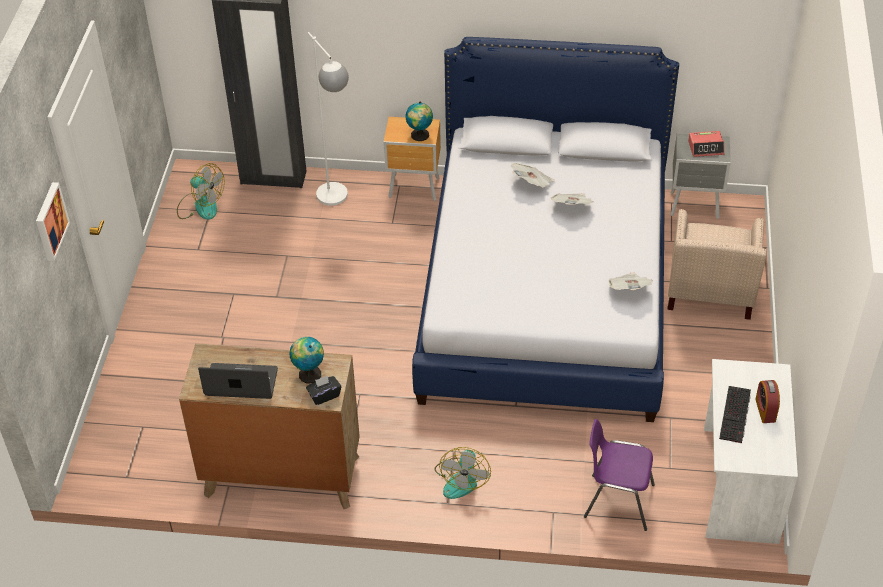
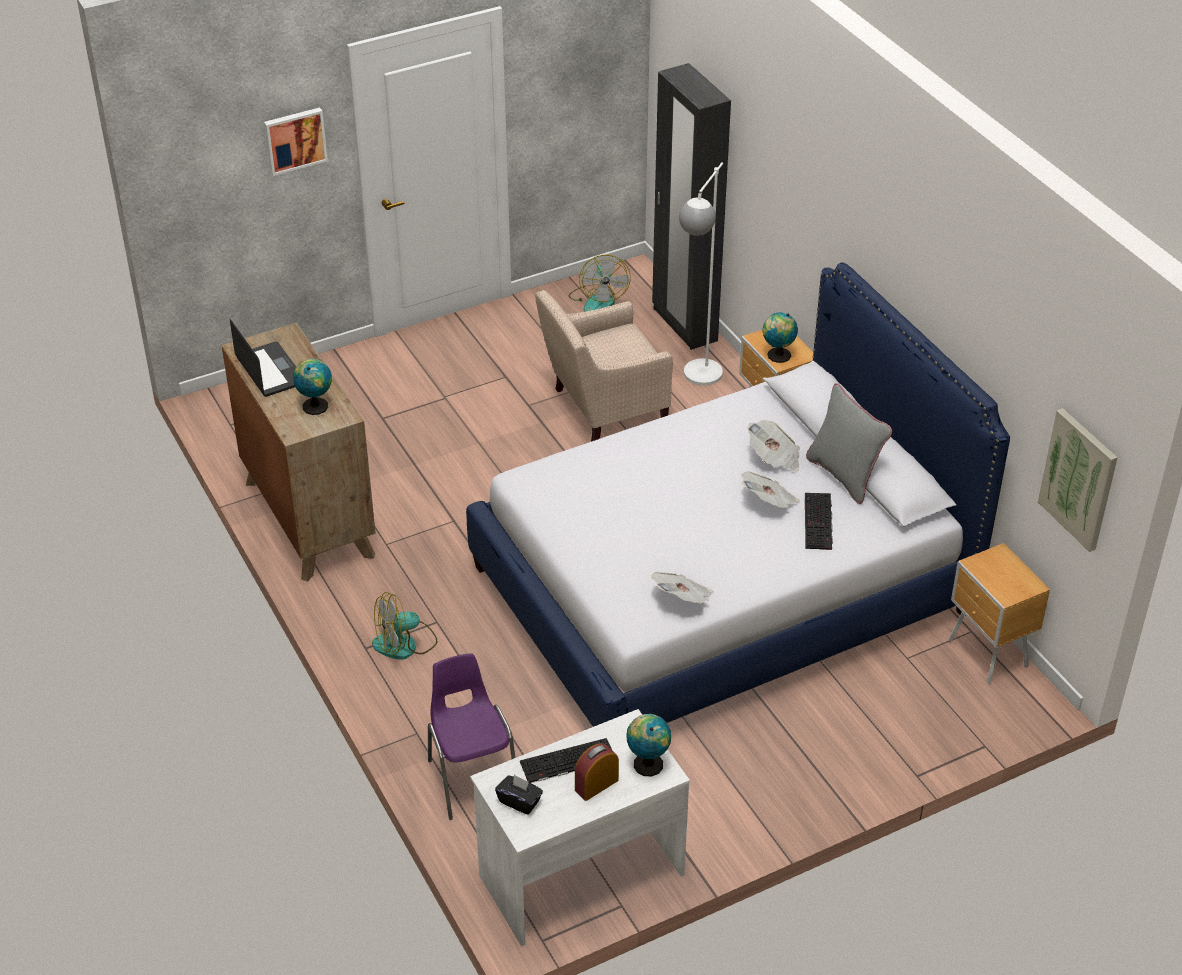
camera: 55 degrees right, 5 degrees down
(324, 395) = (296, 427): black tissue box -> black tissue box (519, 801)
(576, 162) = (844, 475): none -> grey pillow
(609, 195) = (819, 522): none -> keyboard
(695, 206) = (988, 655): grey nightstand -> brown nightstand
(706, 147) = (1006, 577): alarm clock -> none
(709, 295) = (852, 727): beige armchair -> beige armchair (602, 407)
(744, 54) = (1079, 479): none -> picture
(763, 377) = (647, 763): none -> globe

